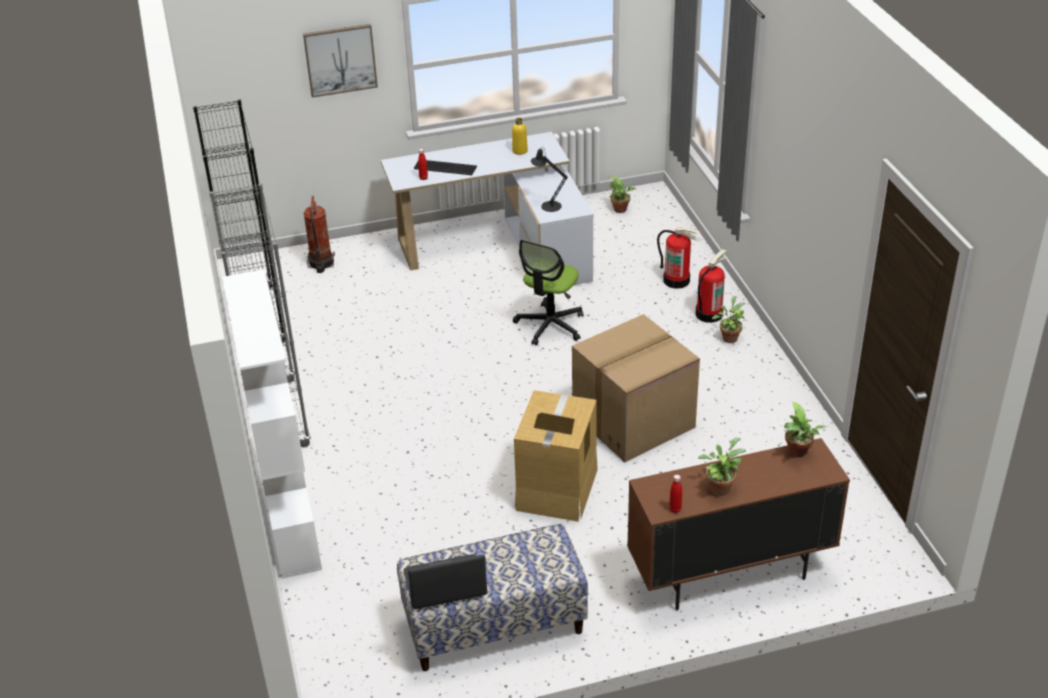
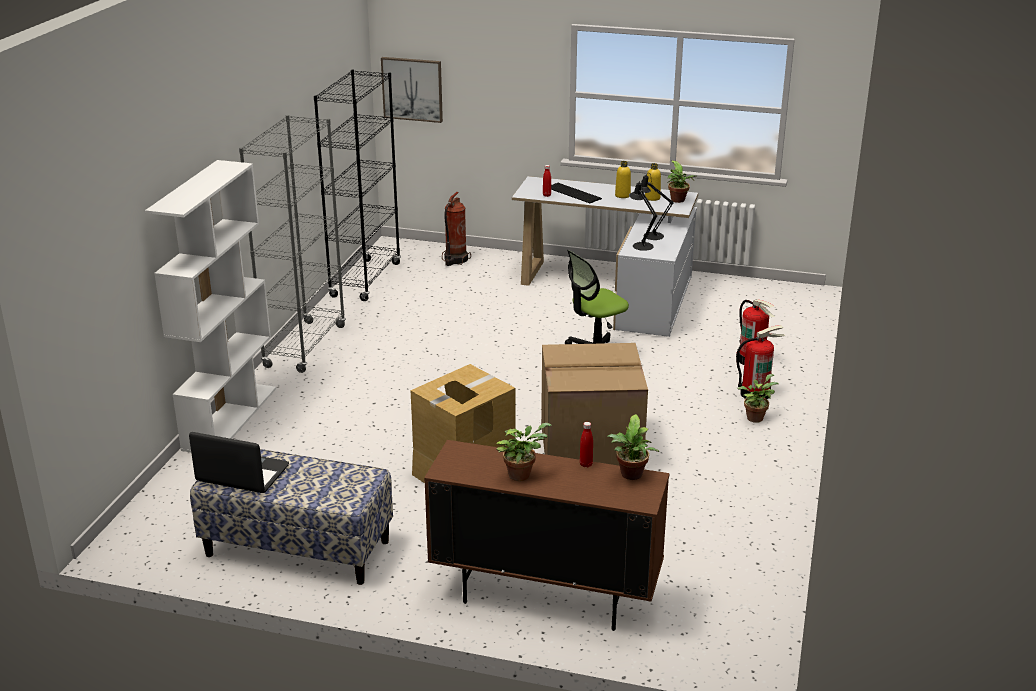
camera: 30 degrees right, 10 degrees down
(340, 59) = (509, 71): picture -> picture (412, 89)
(491, 156) = (622, 195): none -> yellow bottle
(545, 192) = (650, 235): none -> black table lamp
(621, 210) = (757, 295): potted plant -> potted plant (679, 200)
(675, 509) = (459, 474): red bottle -> red bottle (586, 464)

